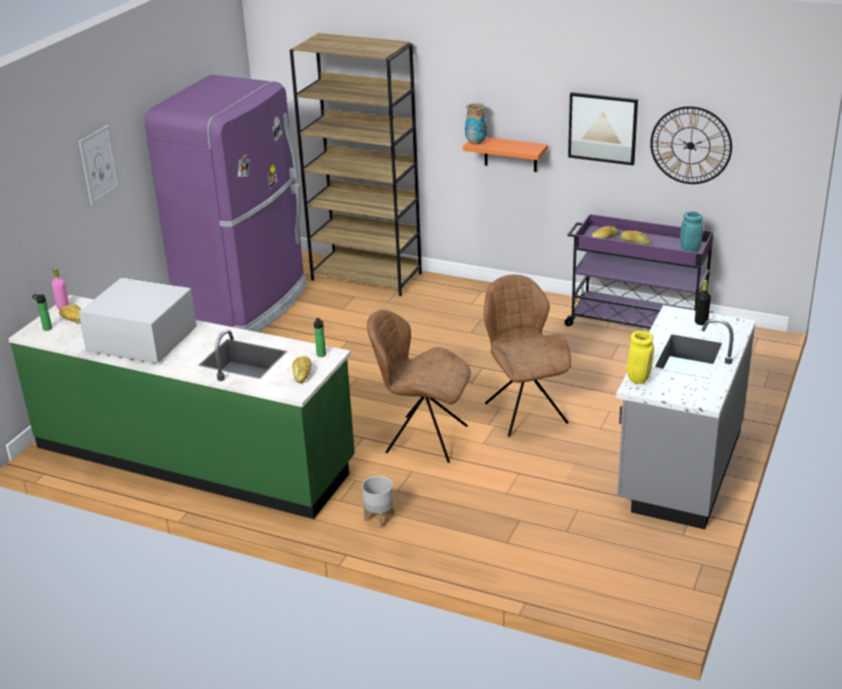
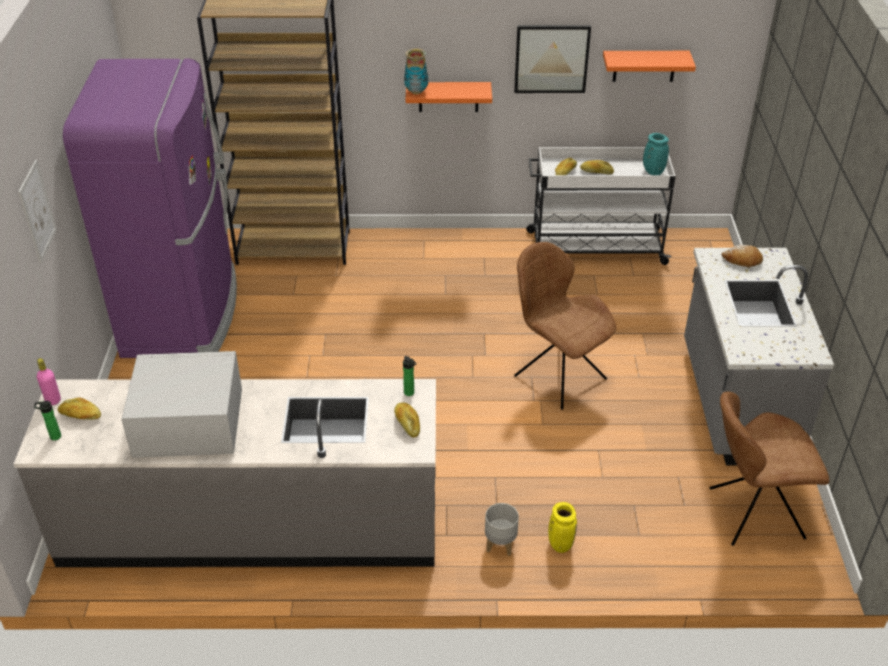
camera: 25 degrees left, 10 degrees up
(194, 455) = (252, 524): green counter -> grey counter
(423, 438) = (481, 434): brown chair -> brown chair (752, 513)
(635, 323) = (594, 248): purple cart -> white cart
(638, 378) = (736, 342): yellow vase -> yellow vase (559, 544)
(690, 145) = (644, 66): wall clock -> orange shelf
(701, 322) = (742, 260): black bottle -> bread

